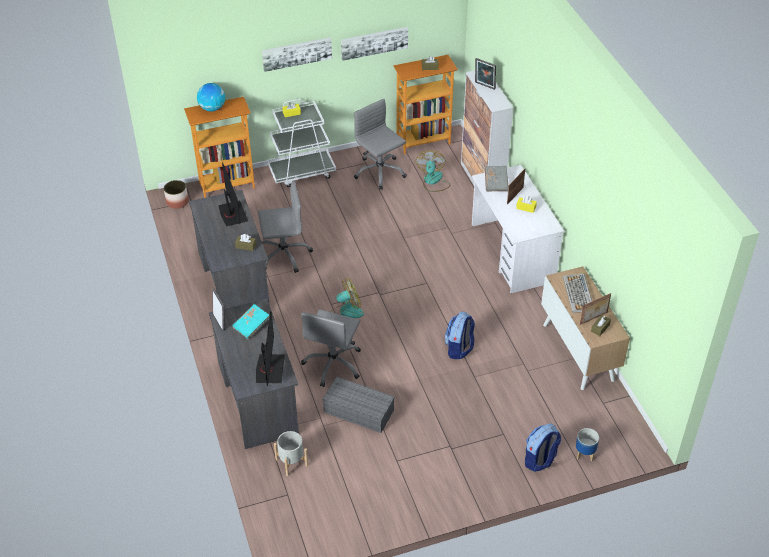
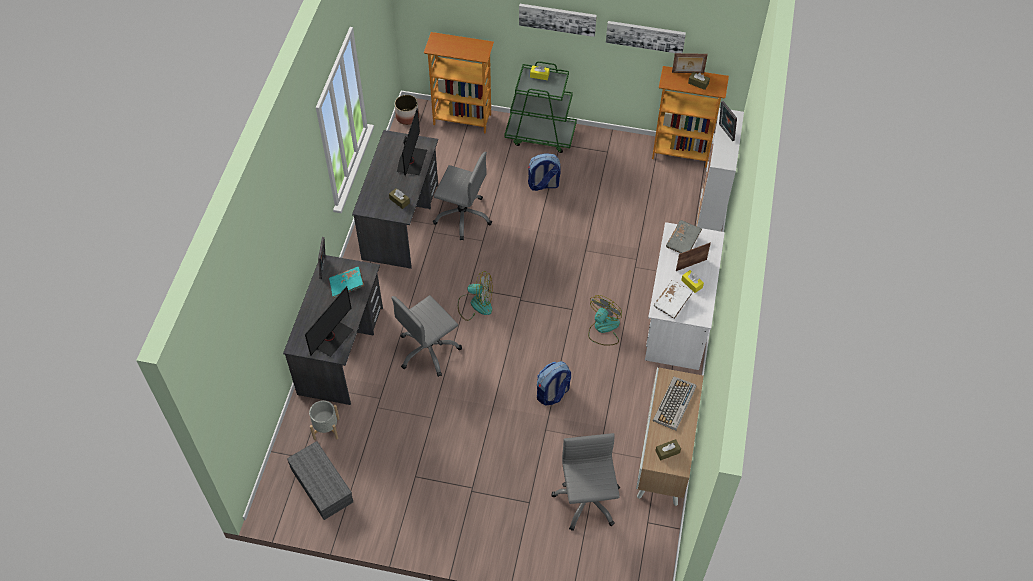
camera: 30 degrees right, 10 degrees up
(212, 108) = (456, 43): globe -> none
(302, 172) = (540, 135): white cart -> green cart
(357, 411) = (416, 409): grey storage box -> grey storage box (320, 485)
(379, 172) = (613, 168): grey office chair -> grey office chair (586, 500)
(433, 181) = (658, 201): fan -> fan (603, 329)
(522, 226) = (672, 302): none -> white book
(540, 460) = (543, 547): backpack -> backpack (543, 185)
(584, 454) = (589, 565): planter -> none
(593, 318) = (669, 438): picture frame -> picture frame (688, 73)

